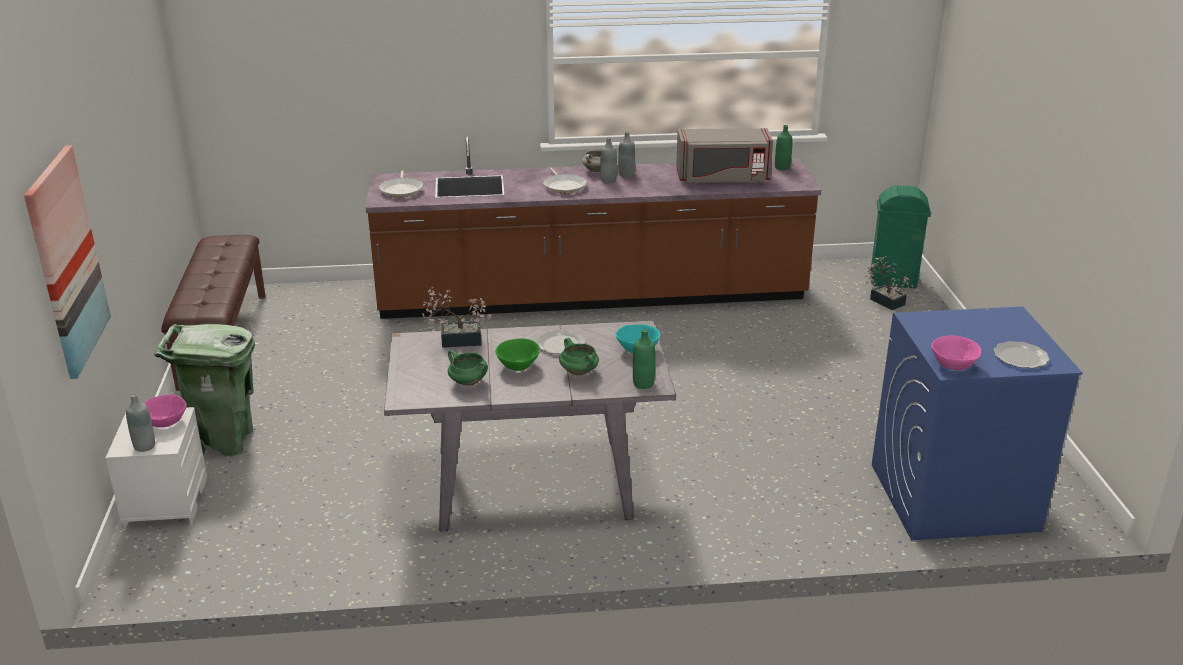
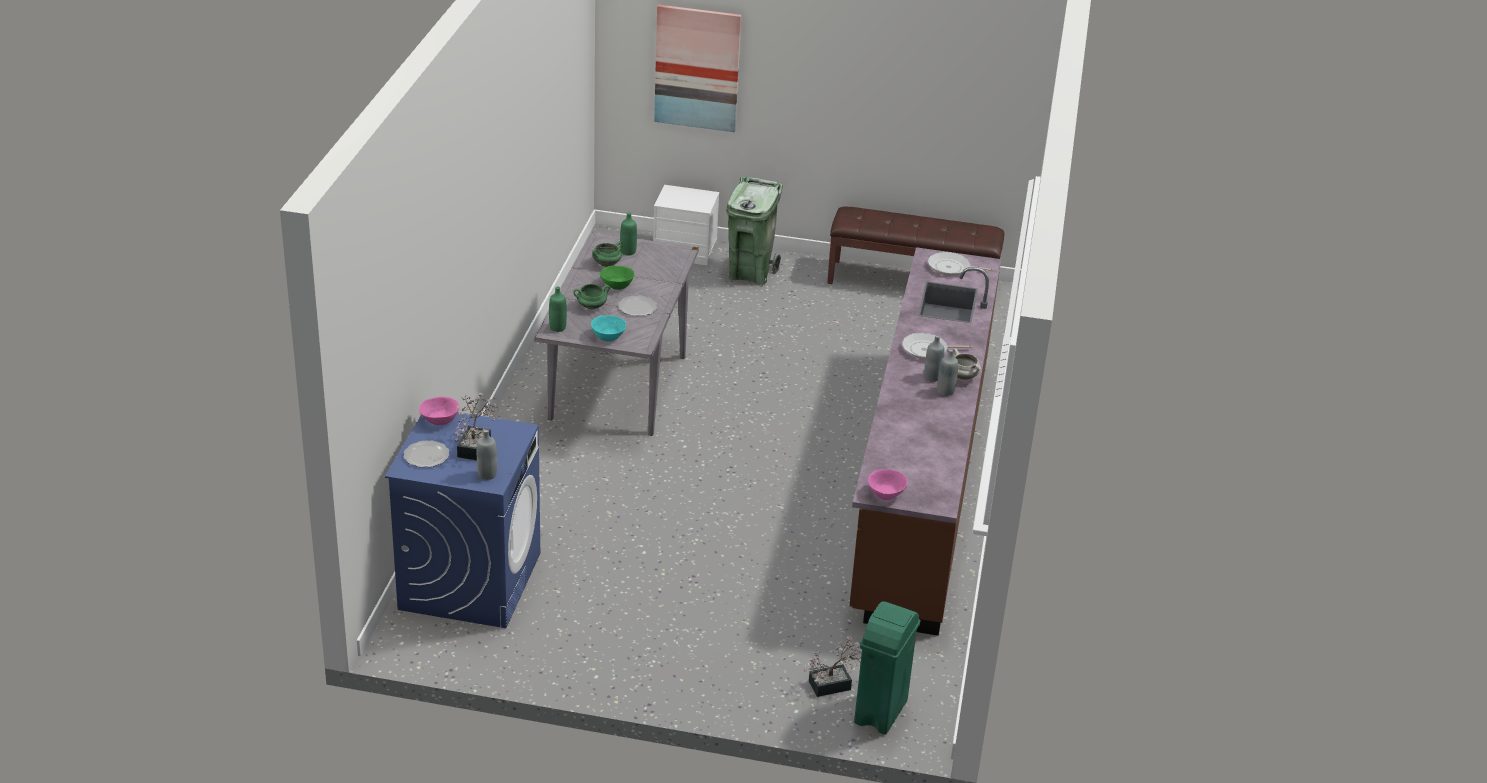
camera: 105 degrees right, 5 degrees up
(144, 446) = (669, 196): grey bottle -> grey bottle (487, 474)
(165, 422) = (694, 203): pink bowl -> pink bowl (885, 494)
(456, 340) = (671, 269): potted plant -> potted plant (476, 445)
(722, 178) = (911, 447): grey microwave -> none
(782, 167) = (929, 496): green bottle -> green bottle (628, 252)

